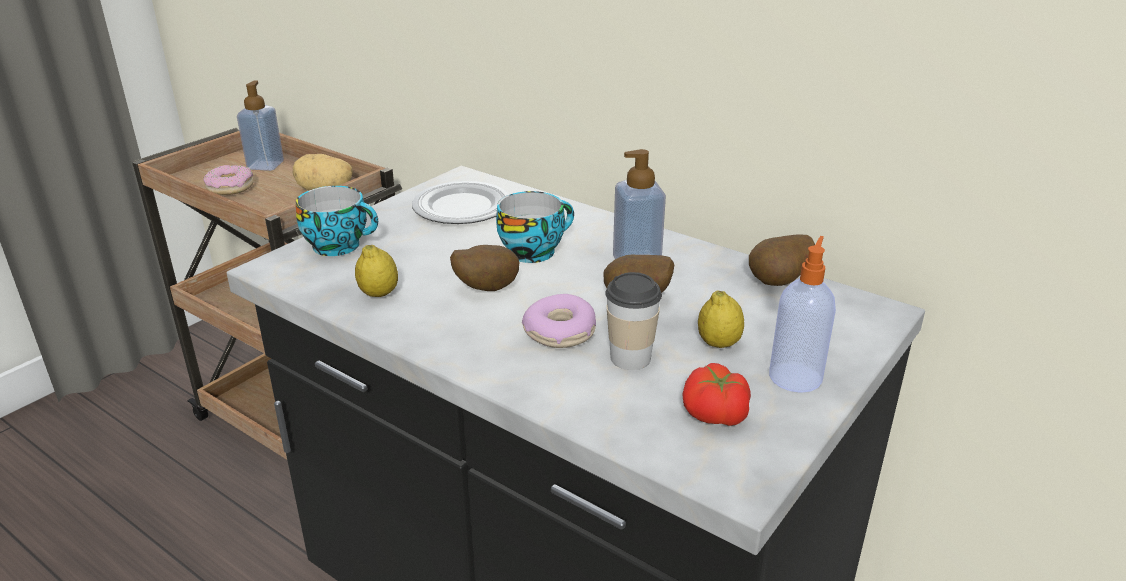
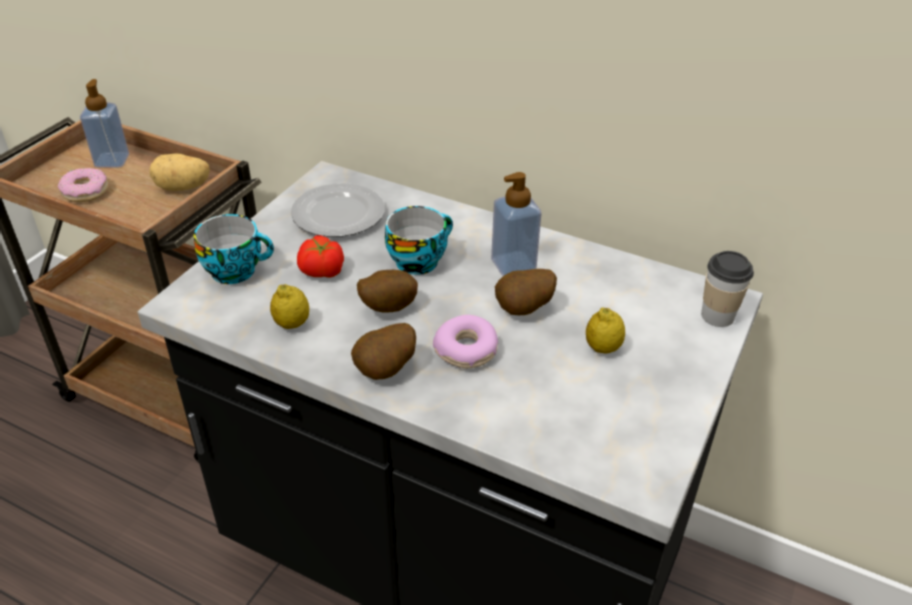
camera: 10 degrees left, 10 degrees up
(630, 358) = (532, 371): cup -> cup (717, 316)
(714, 414) = (614, 421): tomato -> tomato (322, 271)
(779, 283) = (640, 276): potato -> potato (386, 371)
(795, 376) = (671, 375): soap dispenser -> none

